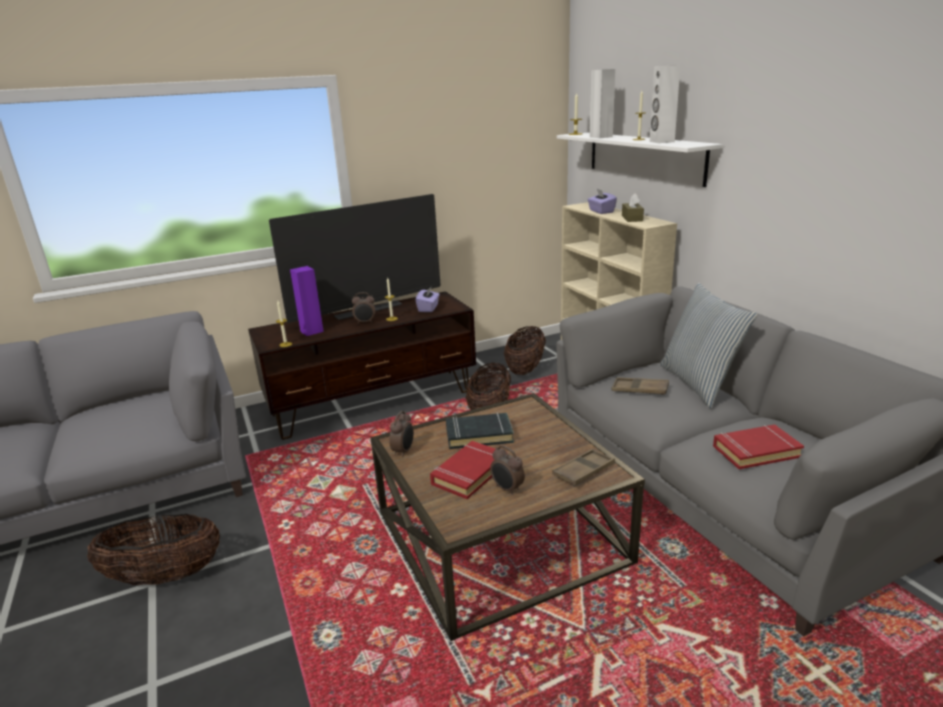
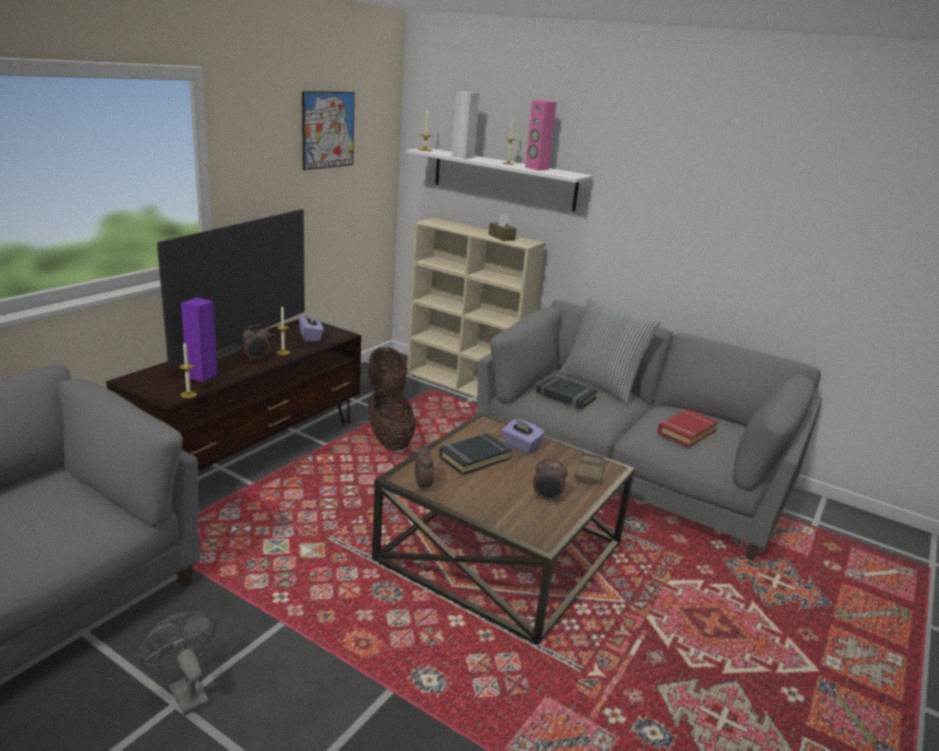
camera: 35 degrees left, 0 degrees up
(164, 576) = (185, 691): basket -> grey fan
(469, 474) = (503, 493): red book -> none
(476, 122) = (328, 130): none -> picture
(601, 211) = (463, 229): purple tissue box -> purple tissue box (521, 446)
(640, 390) = (565, 396): brown tray -> black book
(661, 141) = (536, 168): white speaker -> pink speaker

